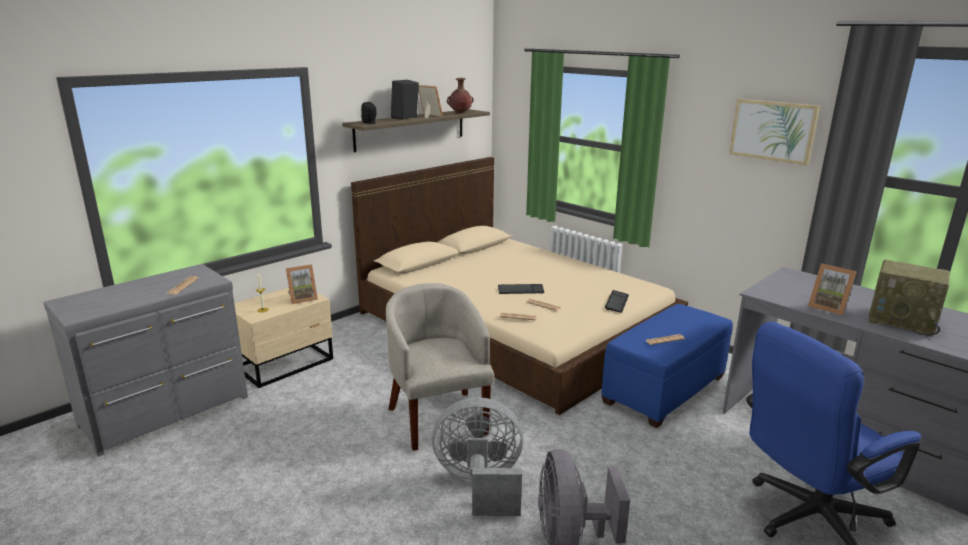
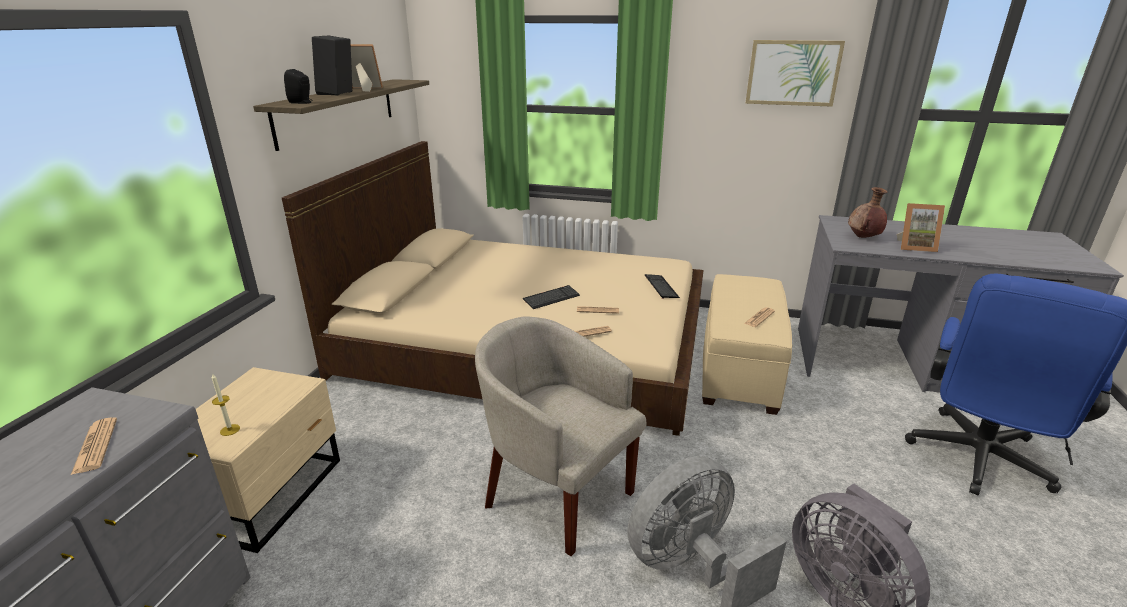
camera: 30 degrees left, 5 degrees up
(302, 298) = (281, 390): picture frame -> none
(460, 113) = (396, 84): brown vase -> brown vase (863, 237)
(664, 389) = (738, 368): blue ottoman -> beige ottoman
(902, 321) = (978, 246): radio -> none

